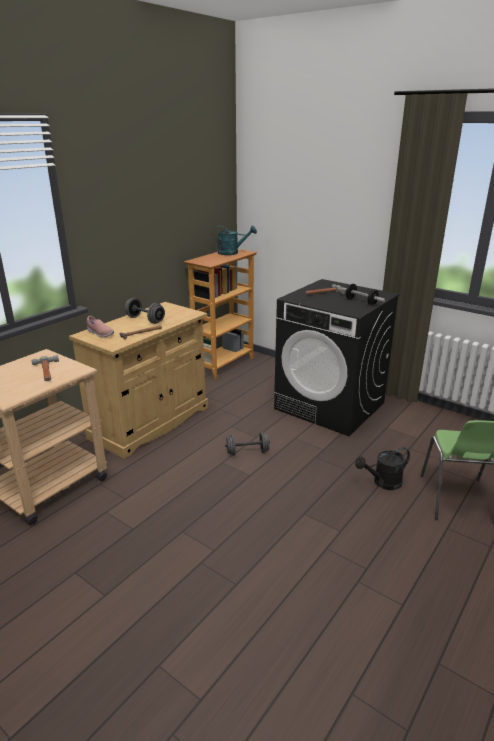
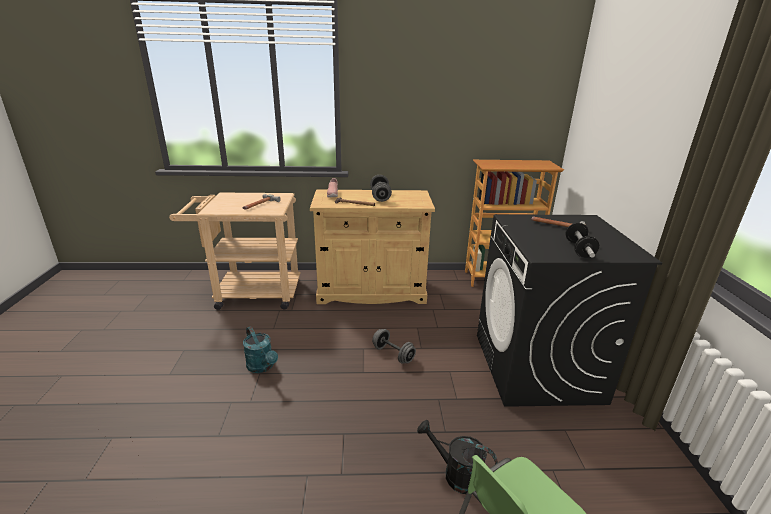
camera: 50 degrees right, 0 degrees up
(232, 253) = (536, 164): turquoise watering can -> turquoise watering can (262, 367)

